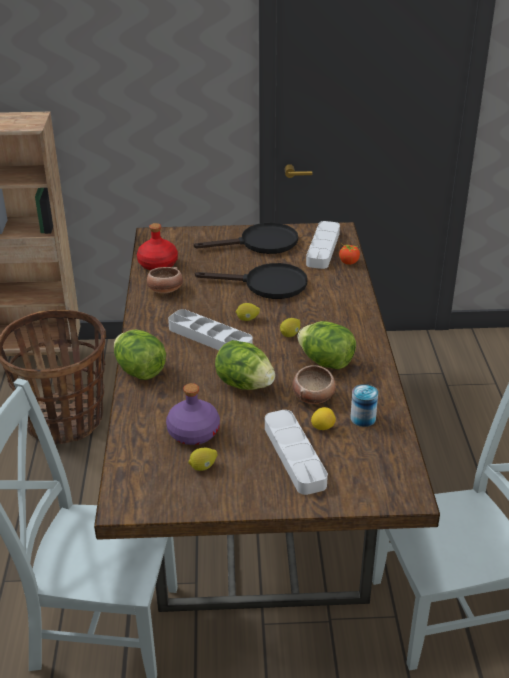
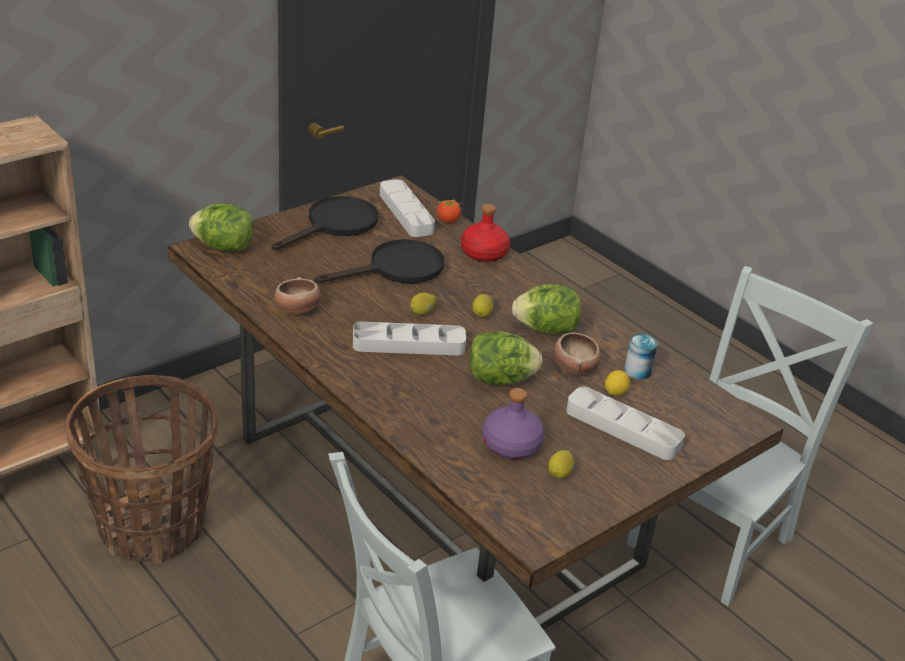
camera: 40 degrees left, 0 degrees up
(140, 371) = (382, 405): lettuce -> lettuce (224, 247)
(157, 264) = (250, 282): red bottle -> red bottle (483, 253)

